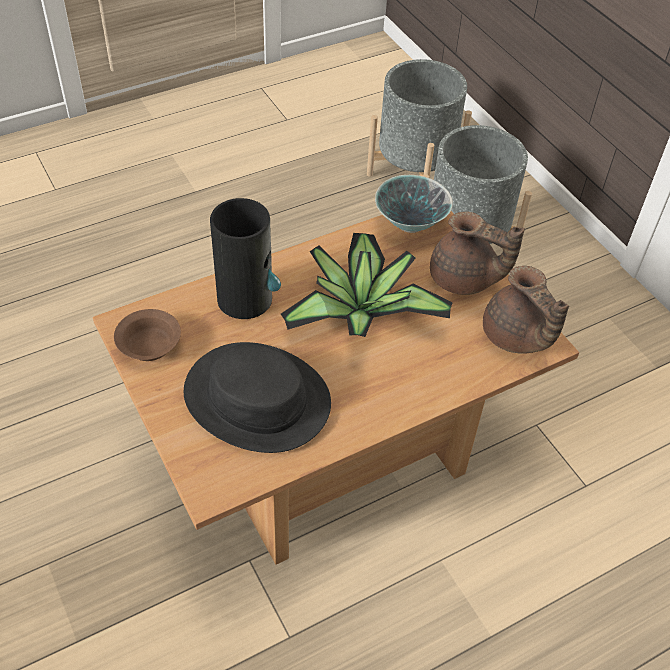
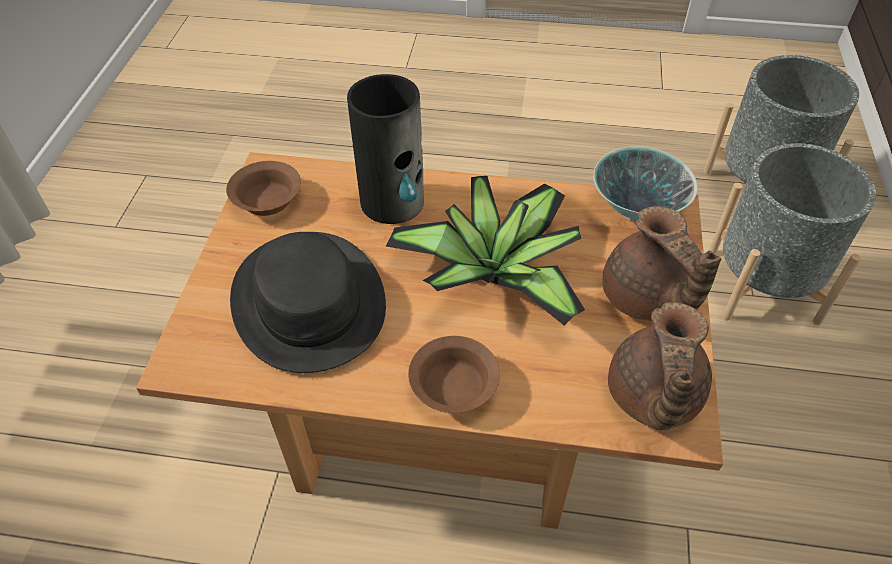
camera: 40 degrees right, 0 degrees up
(401, 397) = (452, 386): none -> brown bowl

